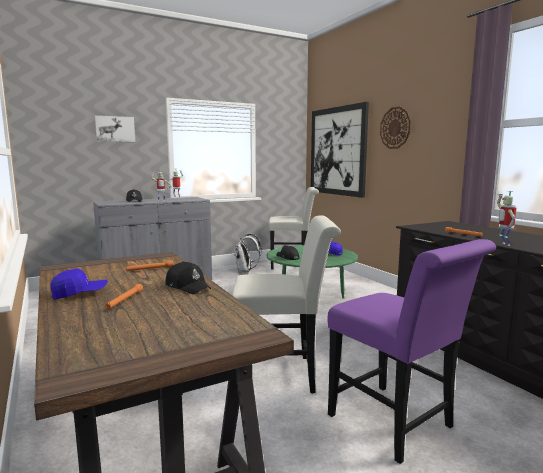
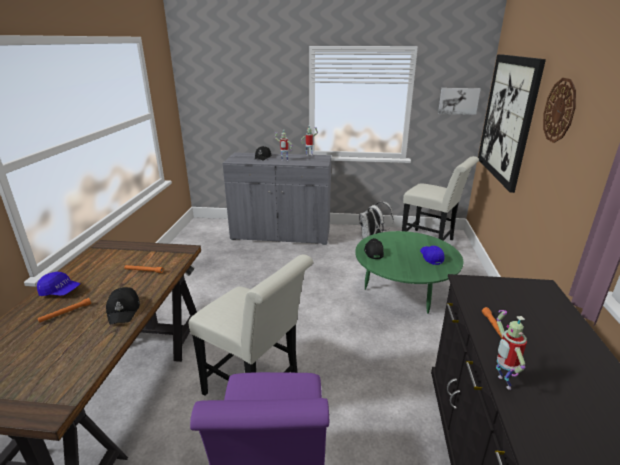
camera: 35 degrees right, 15 degrees up
(115, 129) = (258, 82): picture -> picture (458, 101)
(504, 244) = (501, 382): toy robot -> toy robot turned 45 degrees counterclockwise

